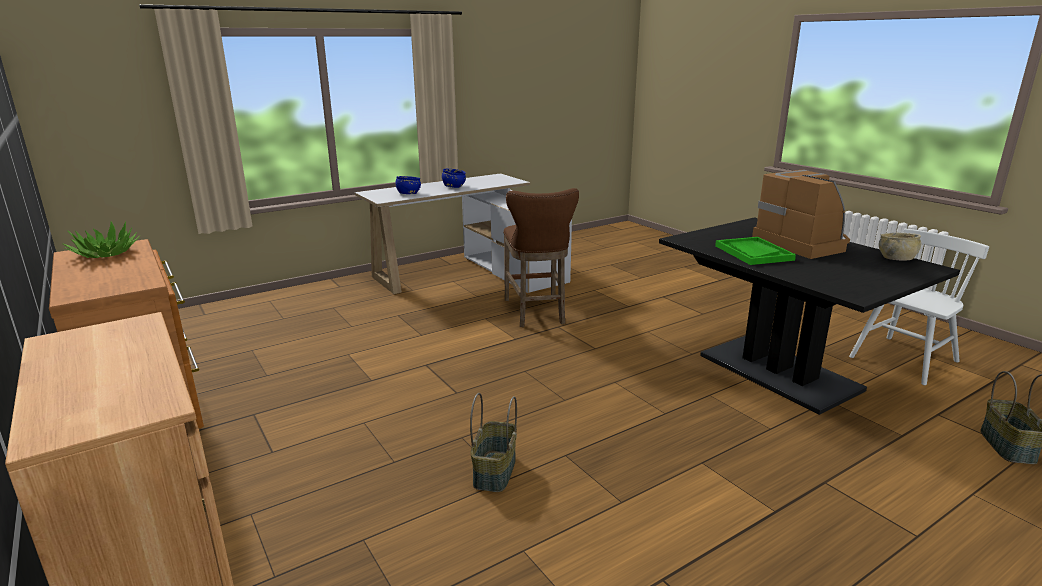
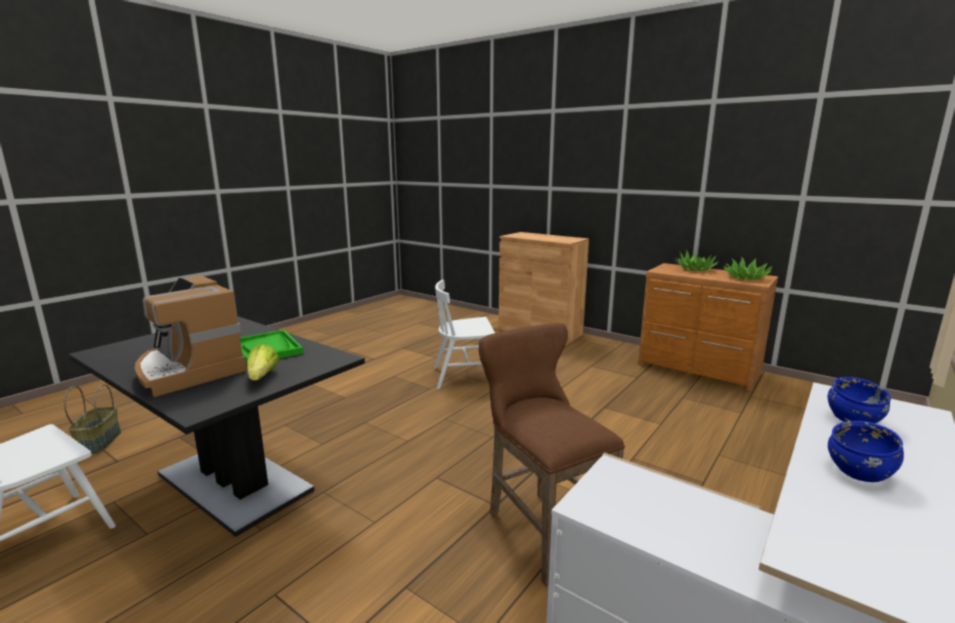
camera: 160 degrees right, 5 degrees down
(84, 279) = (695, 269): none -> potted plant
(495, 472) = (465, 376): basket -> white chair
(734, 233) = (262, 376): none -> lettuce
(896, 259) = (110, 359): beige bowl -> none

